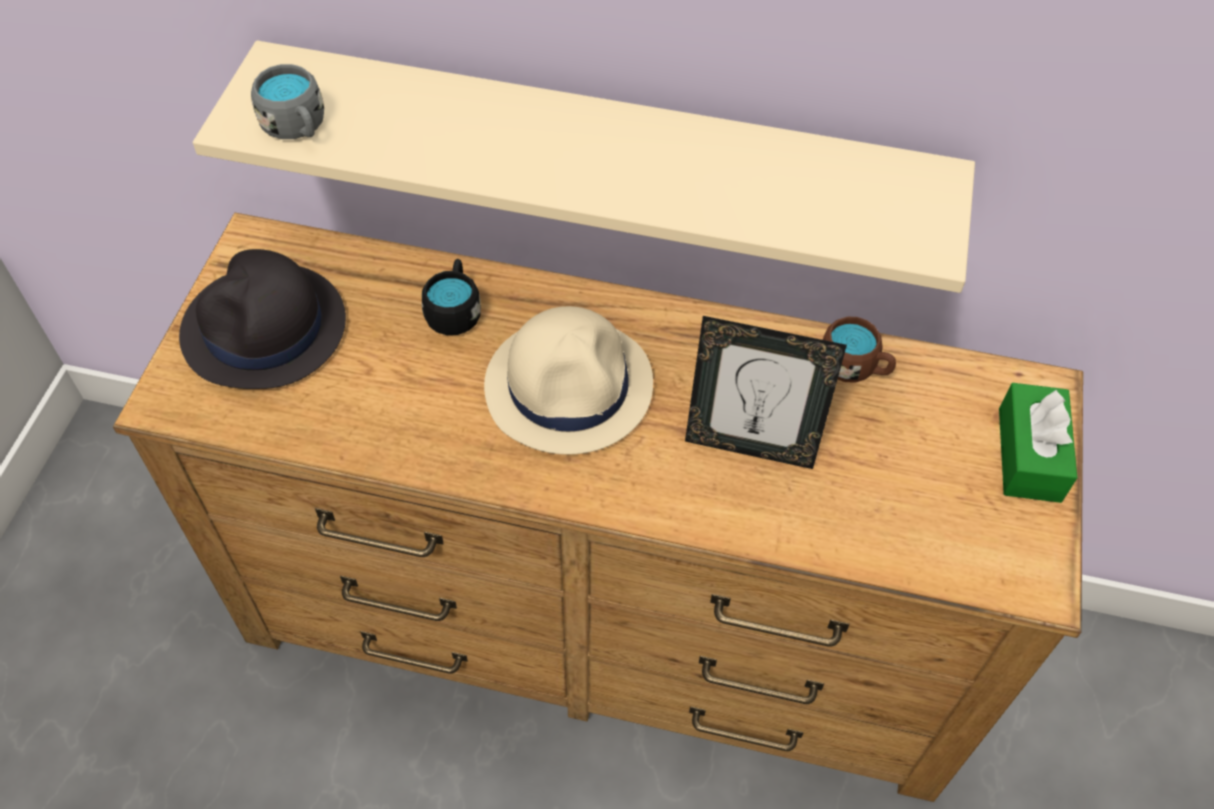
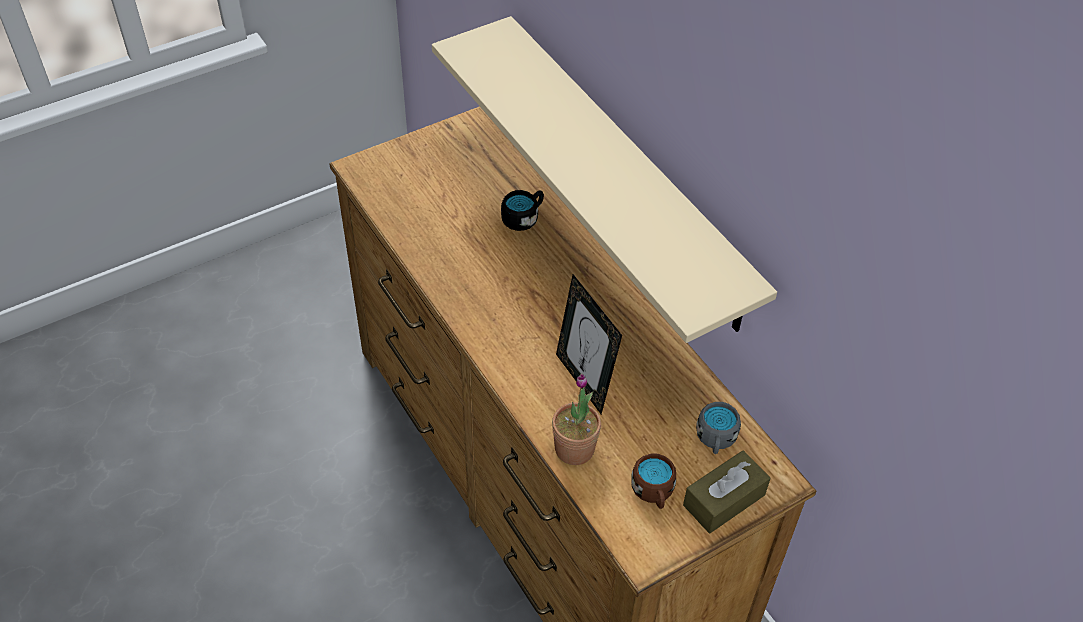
camera: 45 degrees right, 5 degrees down
(264, 329) = (432, 166): black hat -> none
(297, 127) = (479, 64): grey mug -> grey mug (715, 439)
(569, 385) = (534, 289): beige hat -> none
(835, 532) = (574, 449): none -> potted plant
(854, 367) = (686, 389): brown mug -> brown mug (653, 492)
(1029, 454) = (724, 500): green tissue box -> brown tissue box

